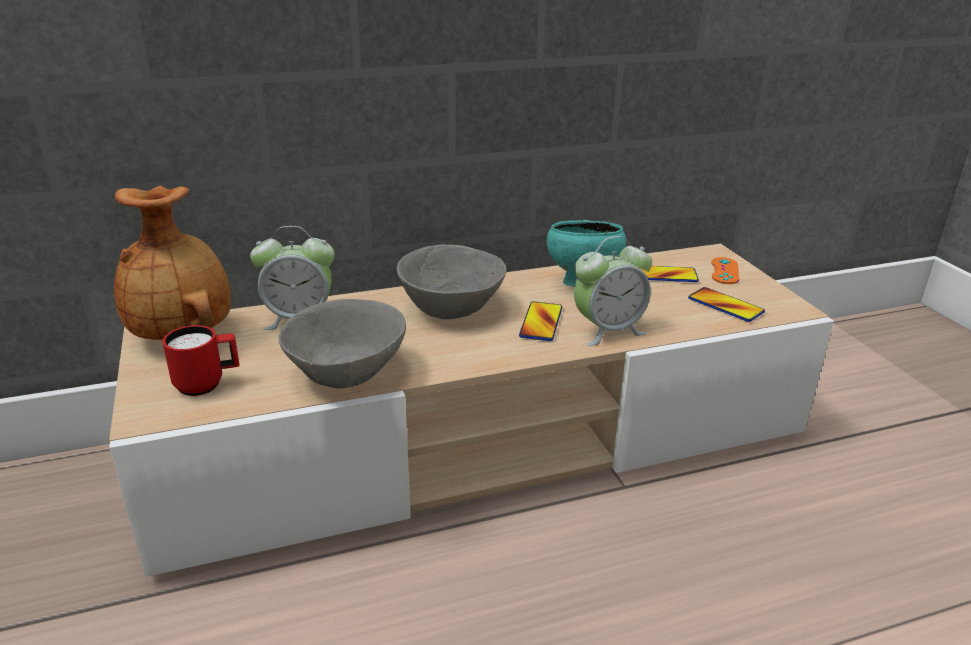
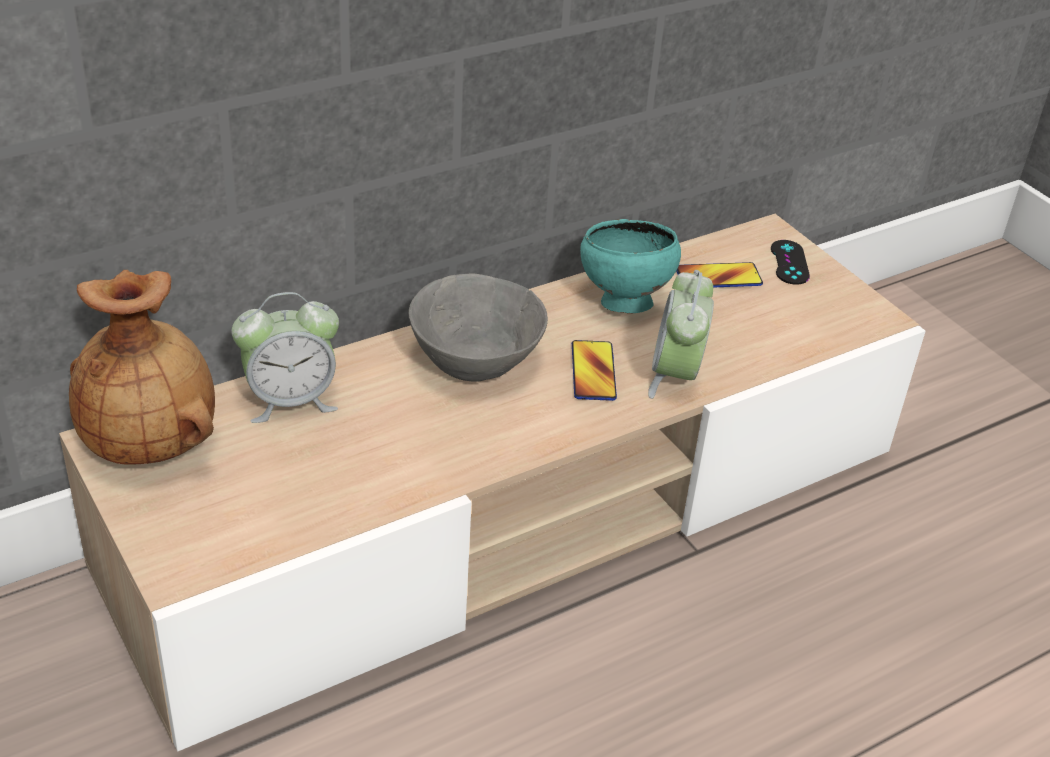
camera: 15 degrees left, 10 degrees up
(207, 384) = (226, 516): red mug -> none
(345, 372) = (387, 477): grey bowl -> none
(608, 330) = (675, 376): alarm clock -> alarm clock turned 135 degrees clockwise
(724, 271) = (789, 262): orange game controller -> black game controller
(725, 306) = (801, 321): phone -> none

